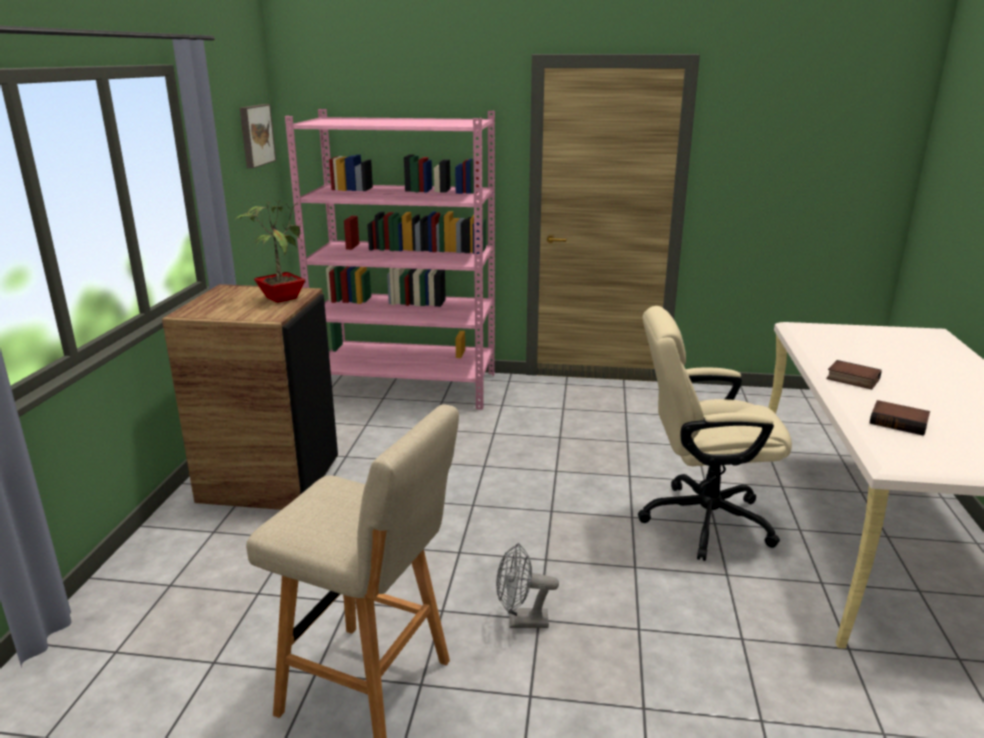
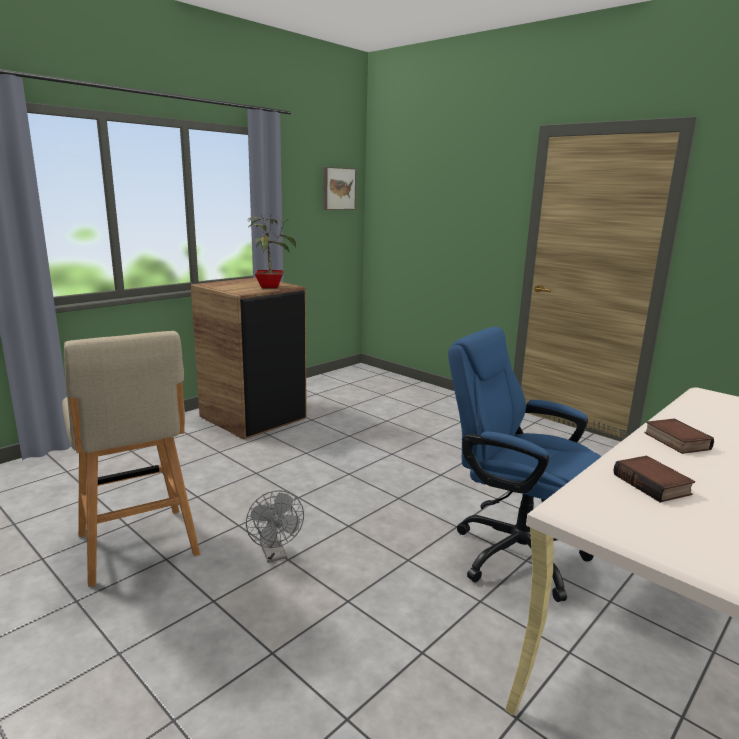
camera: 35 degrees right, 5 degrees down
(407, 386) = (409, 392): pink bookcase -> none
(521, 621) = (275, 554): grey fan -> grey fan turned 150 degrees counterclockwise
(699, 522) = (512, 553): beige office chair -> blue office chair

